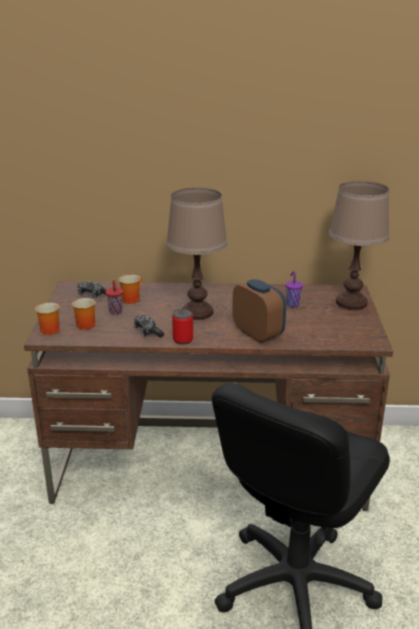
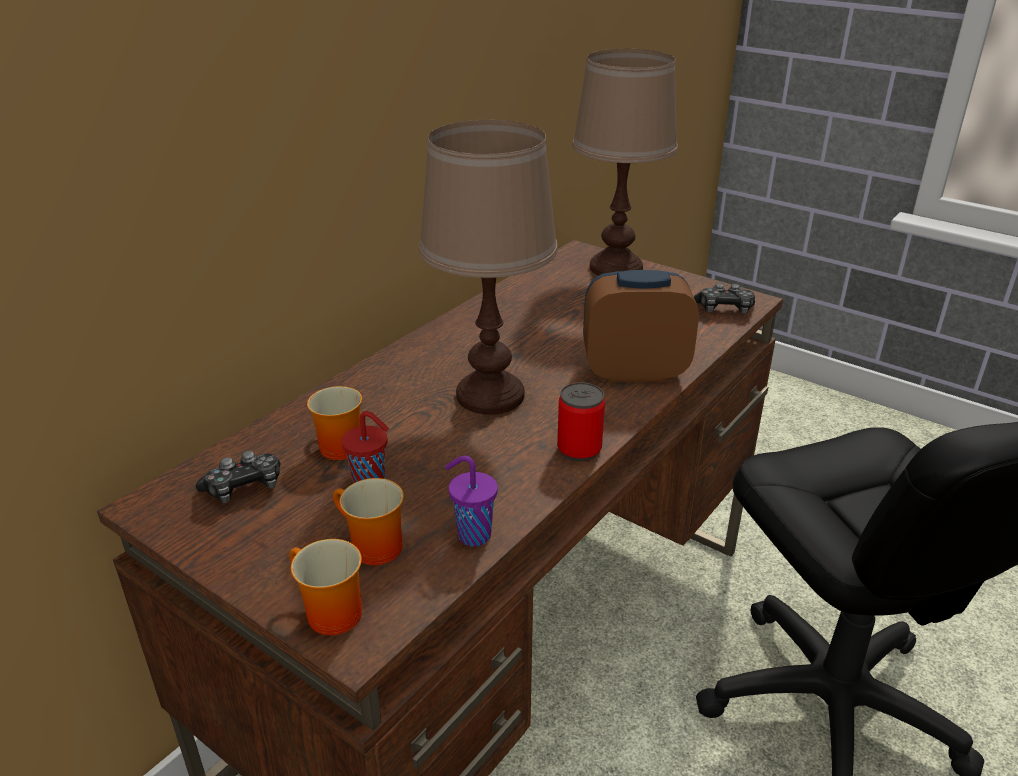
camera: 55 degrees left, 5 degrees up
(147, 331) = (502, 477): game controller -> game controller (724, 309)
(292, 304) = (568, 308): purple cup -> purple cup (472, 535)

